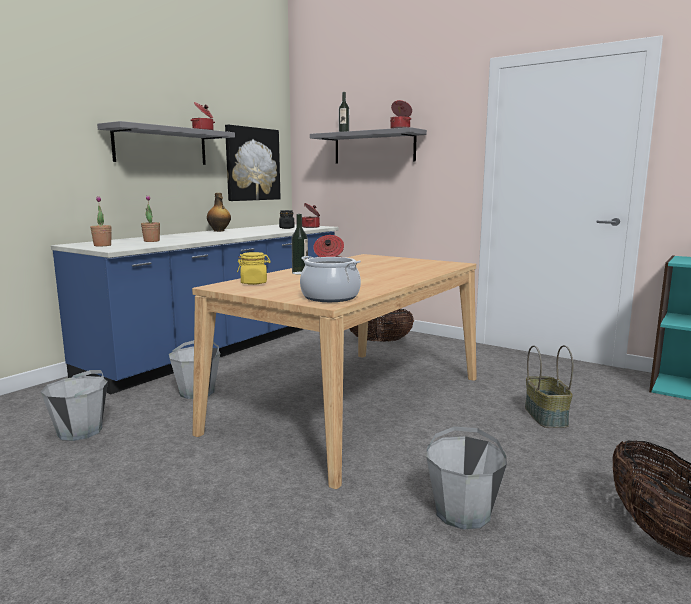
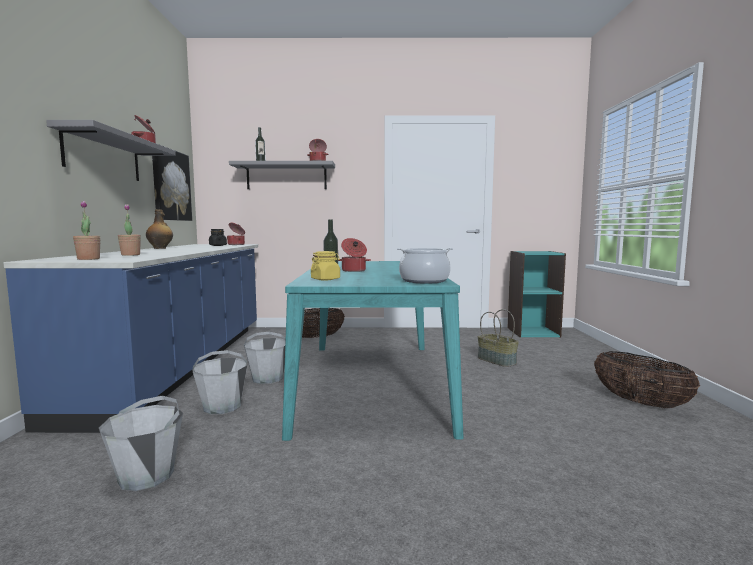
camera: 35 degrees left, 5 degrees down
(352, 403) = (372, 381): beige dining table -> turquoise dining table
(463, 512) = (552, 425): grey bucket -> grey bucket (267, 378)

